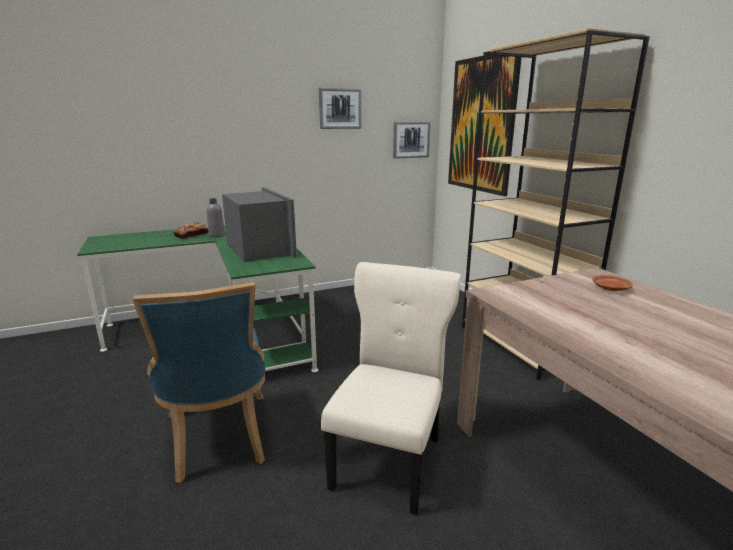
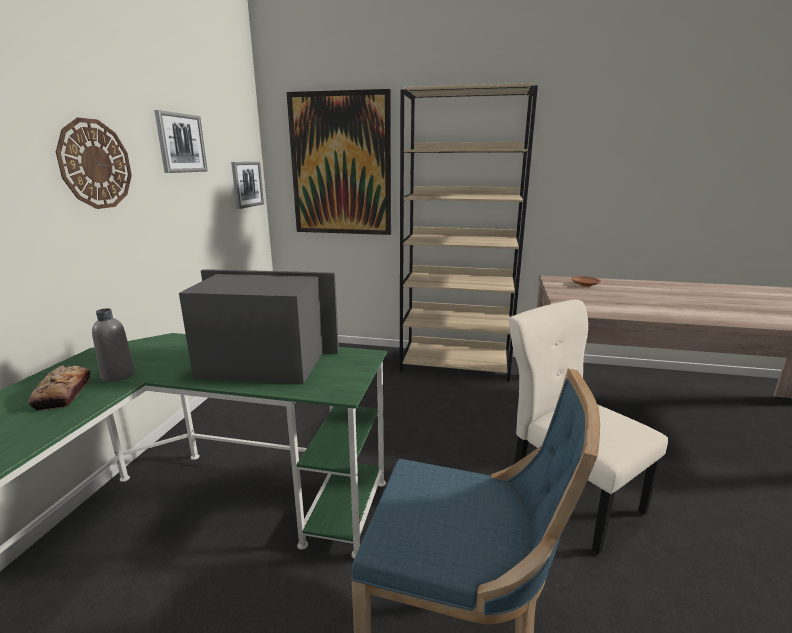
camera: 55 degrees left, 0 degrees up
(266, 122) = (95, 164): none -> wall clock

